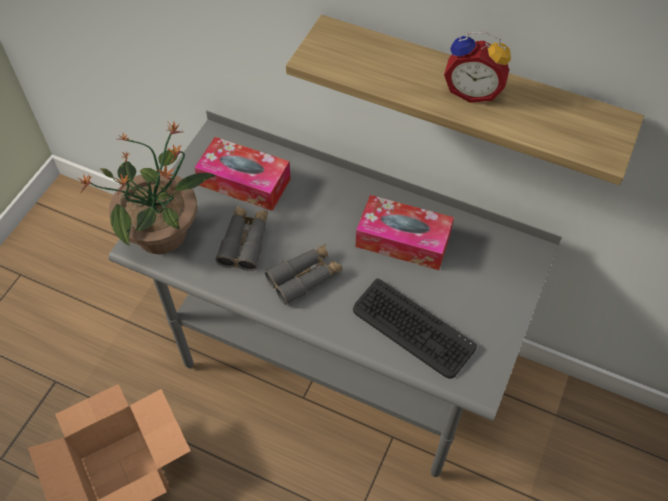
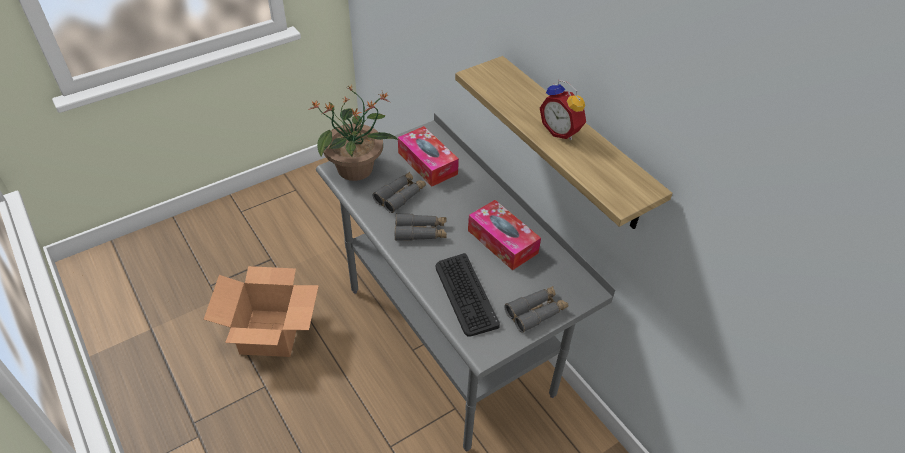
camera: 30 degrees right, 10 degrees down
(499, 307) = (536, 312): none -> grey binoculars

